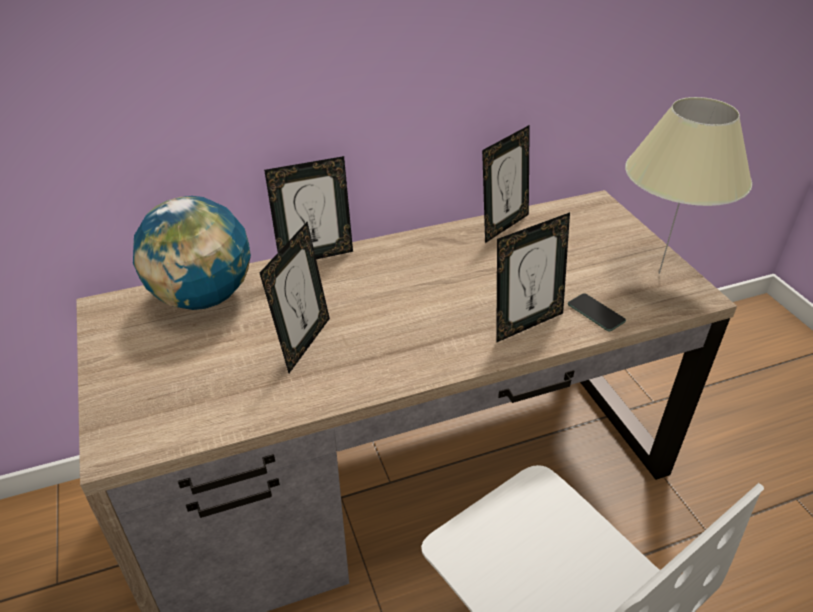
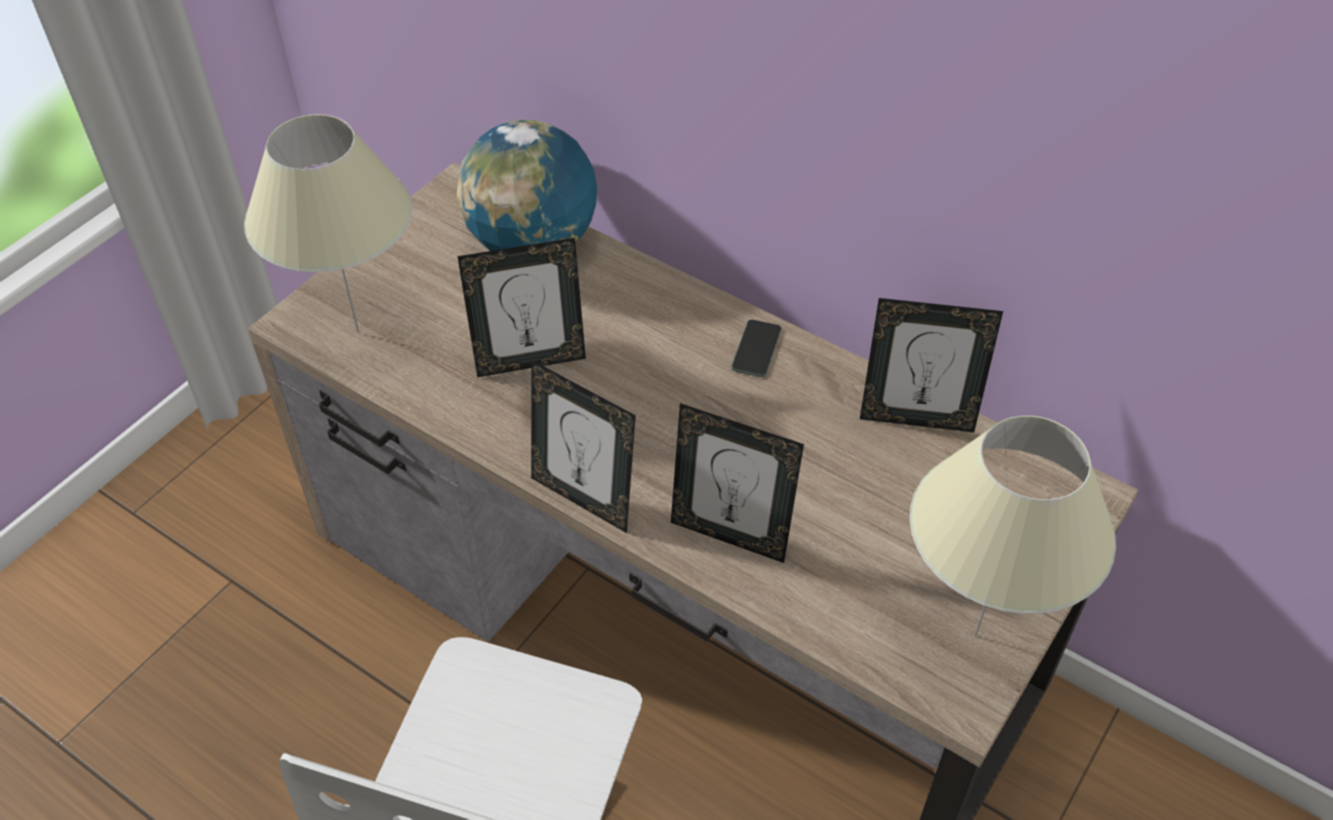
camera: 55 degrees right, 10 degrees up
(170, 417) = (358, 332): none -> beige table lamp
(315, 255) = (681, 283): picture frame -> picture frame (584, 498)
(596, 313) = (815, 597): phone -> phone (756, 349)

